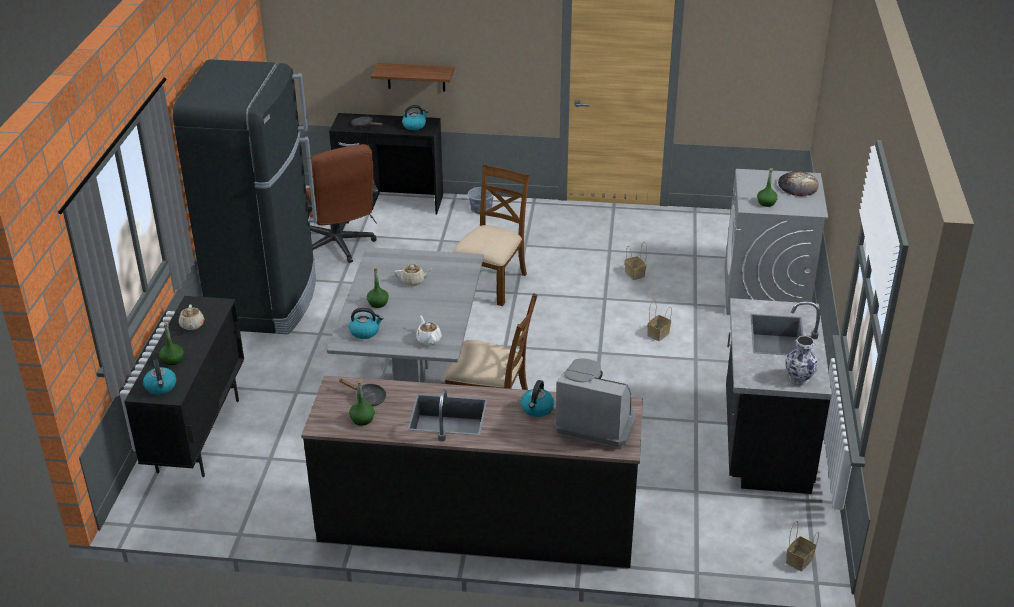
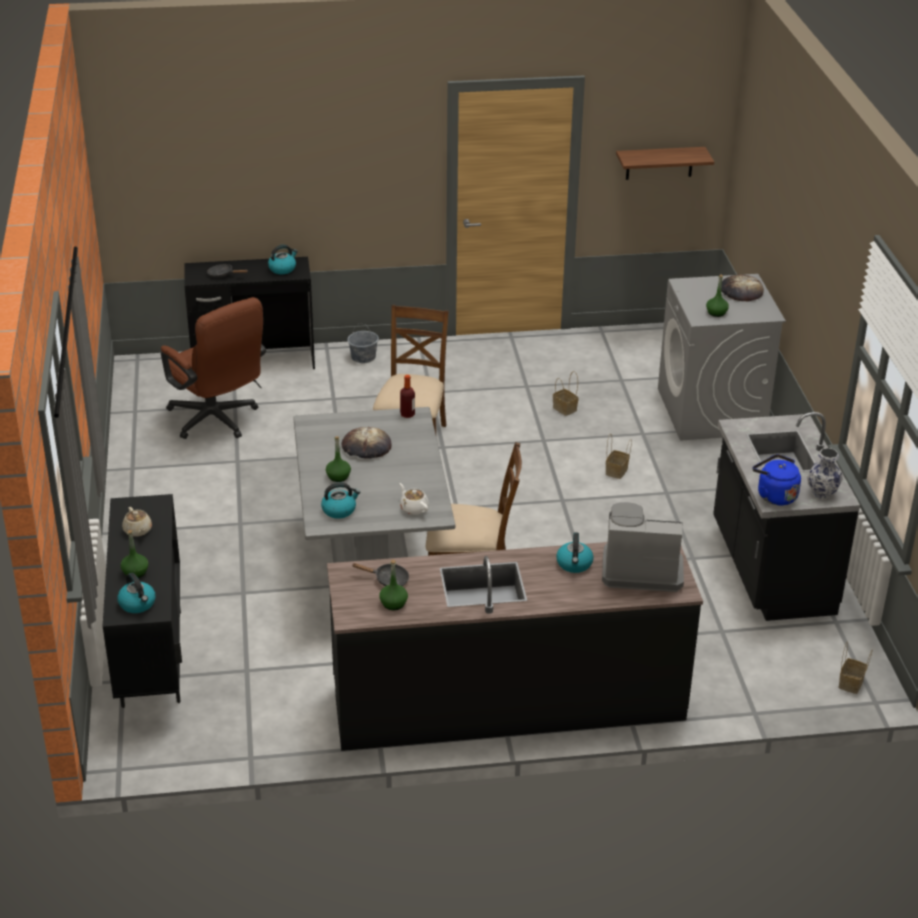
camera: 15 degrees left, 0 degrees up
(266, 301) = (159, 494): black fridge -> none
(413, 281) = (366, 447): beige teapot -> bread
(416, 77) = (278, 212): shelf -> shelf (659, 163)
(461, 258) = (407, 414): none -> bottle
(752, 373) = (774, 495): none -> blue kettle

